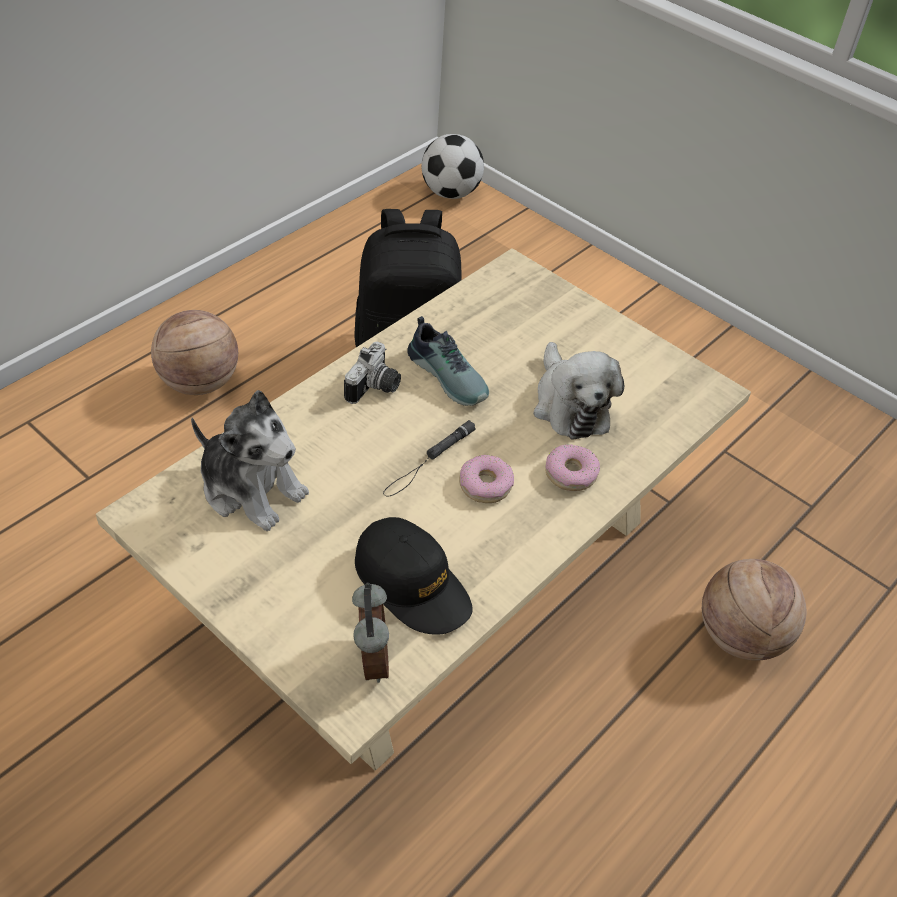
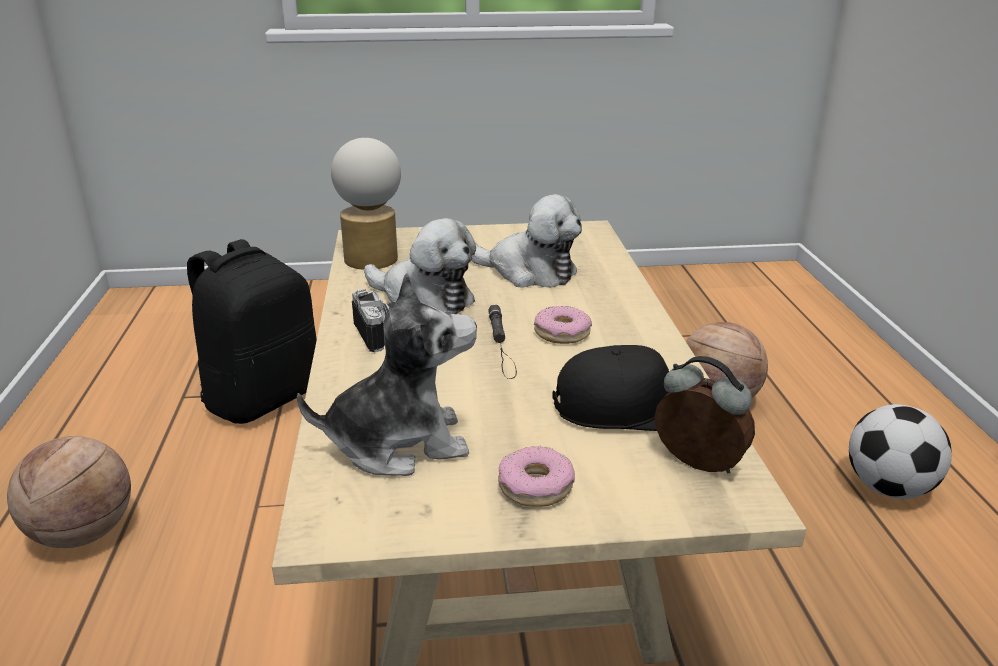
camera: 45 degrees left, 20 degrees down
(449, 375) = (423, 300): shoe -> plush toy
(450, 193) = (155, 301): football -> football (888, 488)
(488, 299) = (373, 256): none -> table lamp
(570, 473) = (597, 298): donut -> donut (535, 486)

